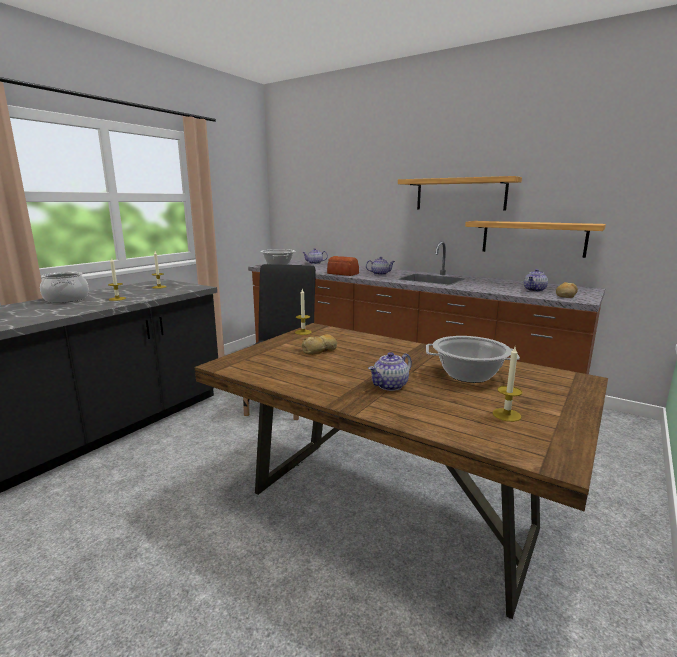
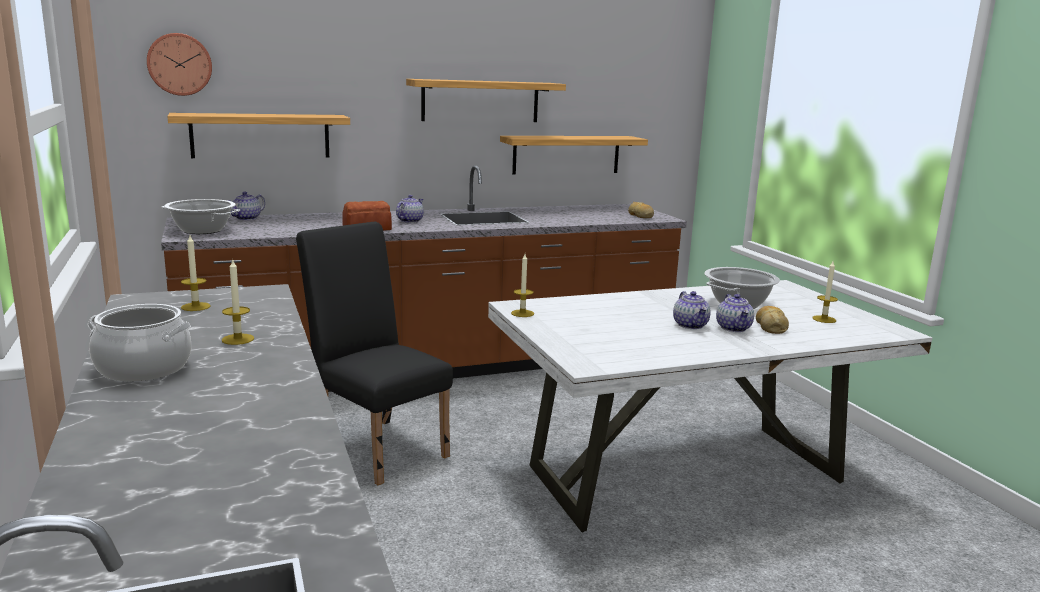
camera: 55 degrees left, 0 degrees up
(299, 179) = (180, 64): none -> wall clock
(320, 350) = (601, 323): bread -> bread (771, 326)
(330, 218) = (261, 136): none -> shelf
(391, 511) = (686, 474): brown dining table -> white dining table
(534, 290) = (607, 215): teapot -> teapot (691, 325)

